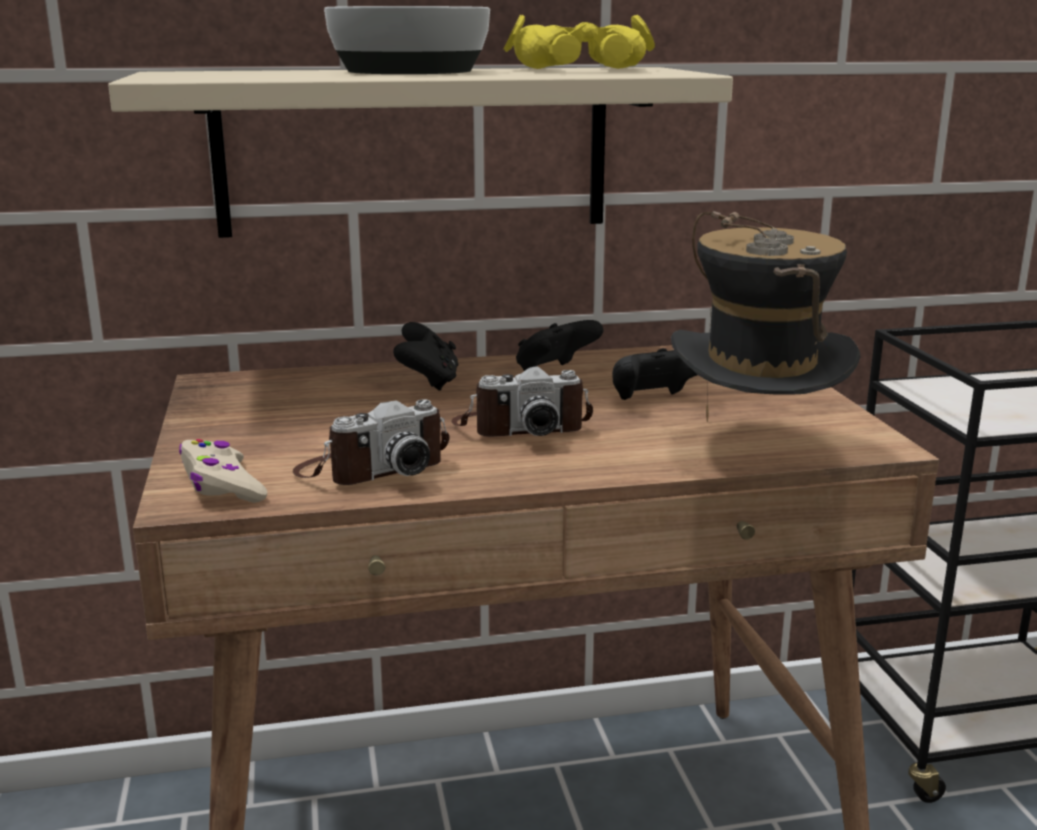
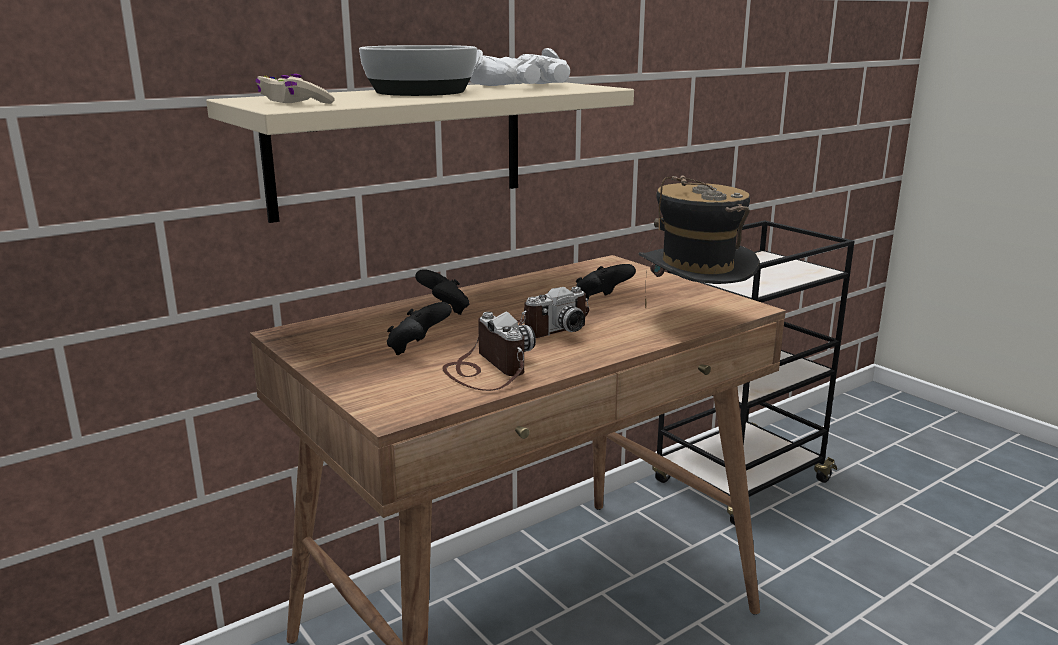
camera: 25 degrees left, 0 degrees up
(222, 485) = (401, 399): beige game controller -> beige game controller (293, 102)
(373, 469) = (486, 370): camera -> camera turned 60 degrees counterclockwise
(554, 373) = (518, 292): black game controller -> black game controller (417, 349)
(582, 70) = (523, 86): yellow binoculars -> white binoculars

